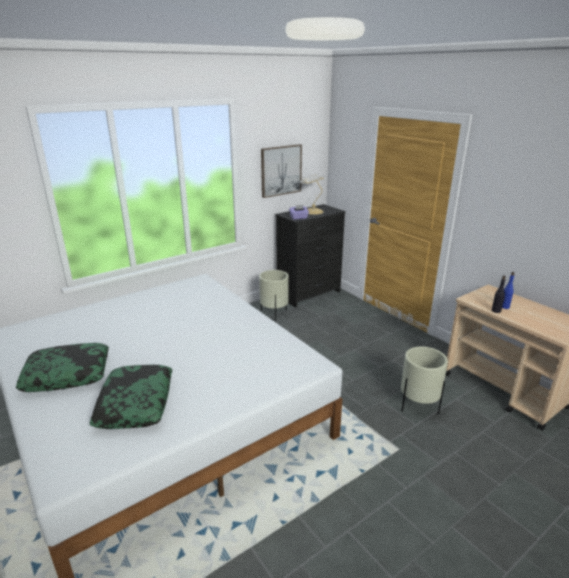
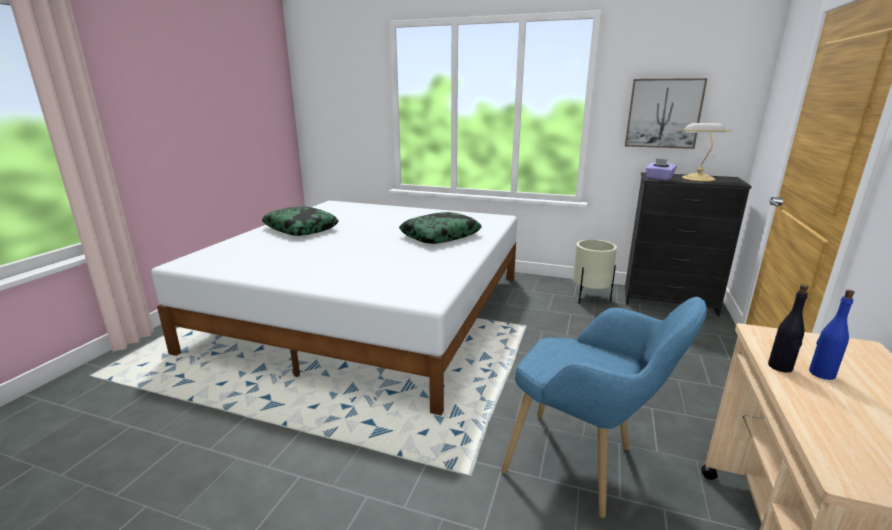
camera: 55 degrees right, 5 degrees down
(135, 403) = (284, 254): pillow -> pillow (440, 235)
(418, 406) = (585, 467): beige planter -> blue armchair

